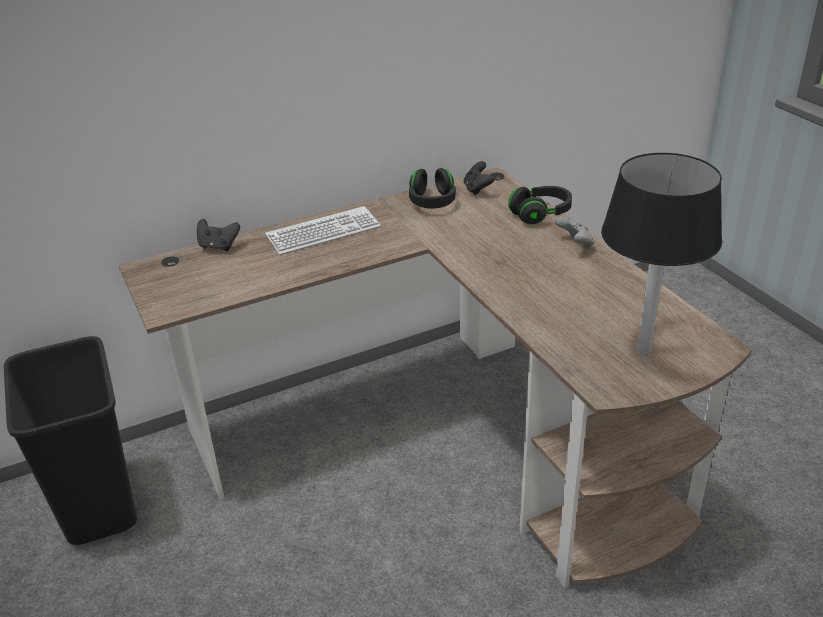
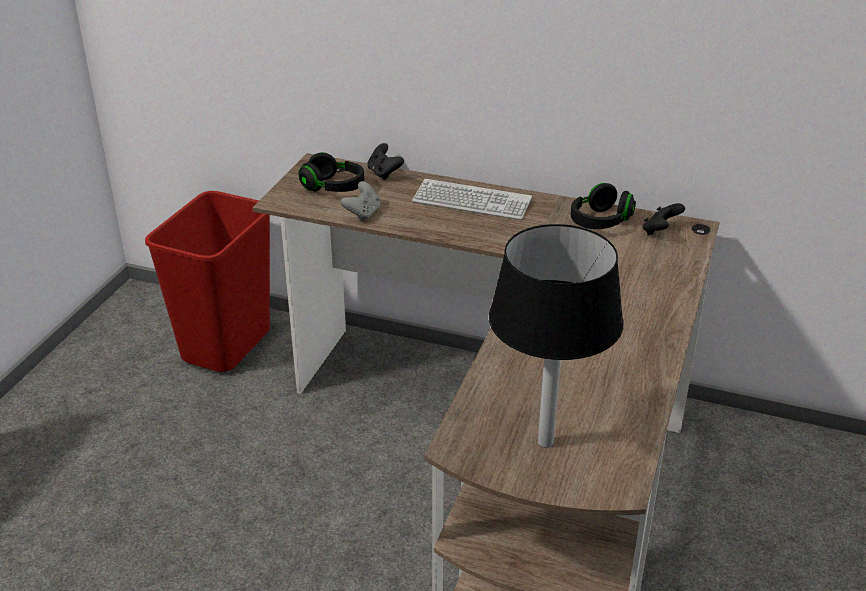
camera: 45 degrees right, 0 degrees up
(97, 506) = (226, 345): black trash can -> red trash can
(540, 214) = (676, 283): black headphones -> black headphones (333, 188)
(575, 245) = (656, 326): grey game controller -> grey game controller (363, 214)

